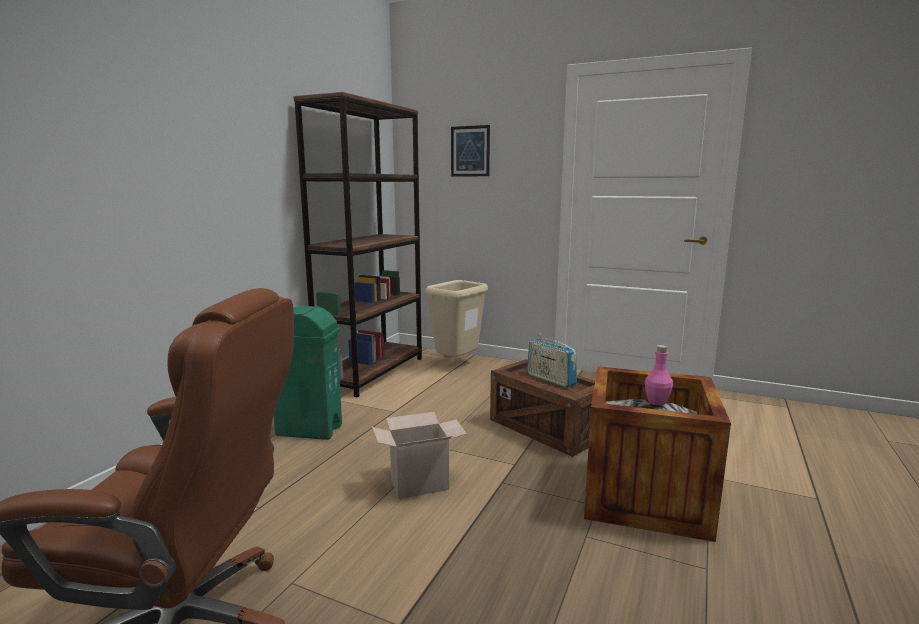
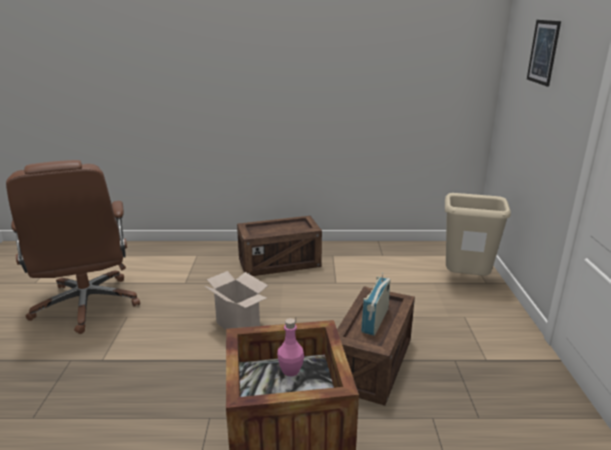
camera: 65 degrees right, 10 degrees up
(308, 430) = (279, 263): green trash can -> crate
(372, 372) = (396, 251): brown bookcase -> none

